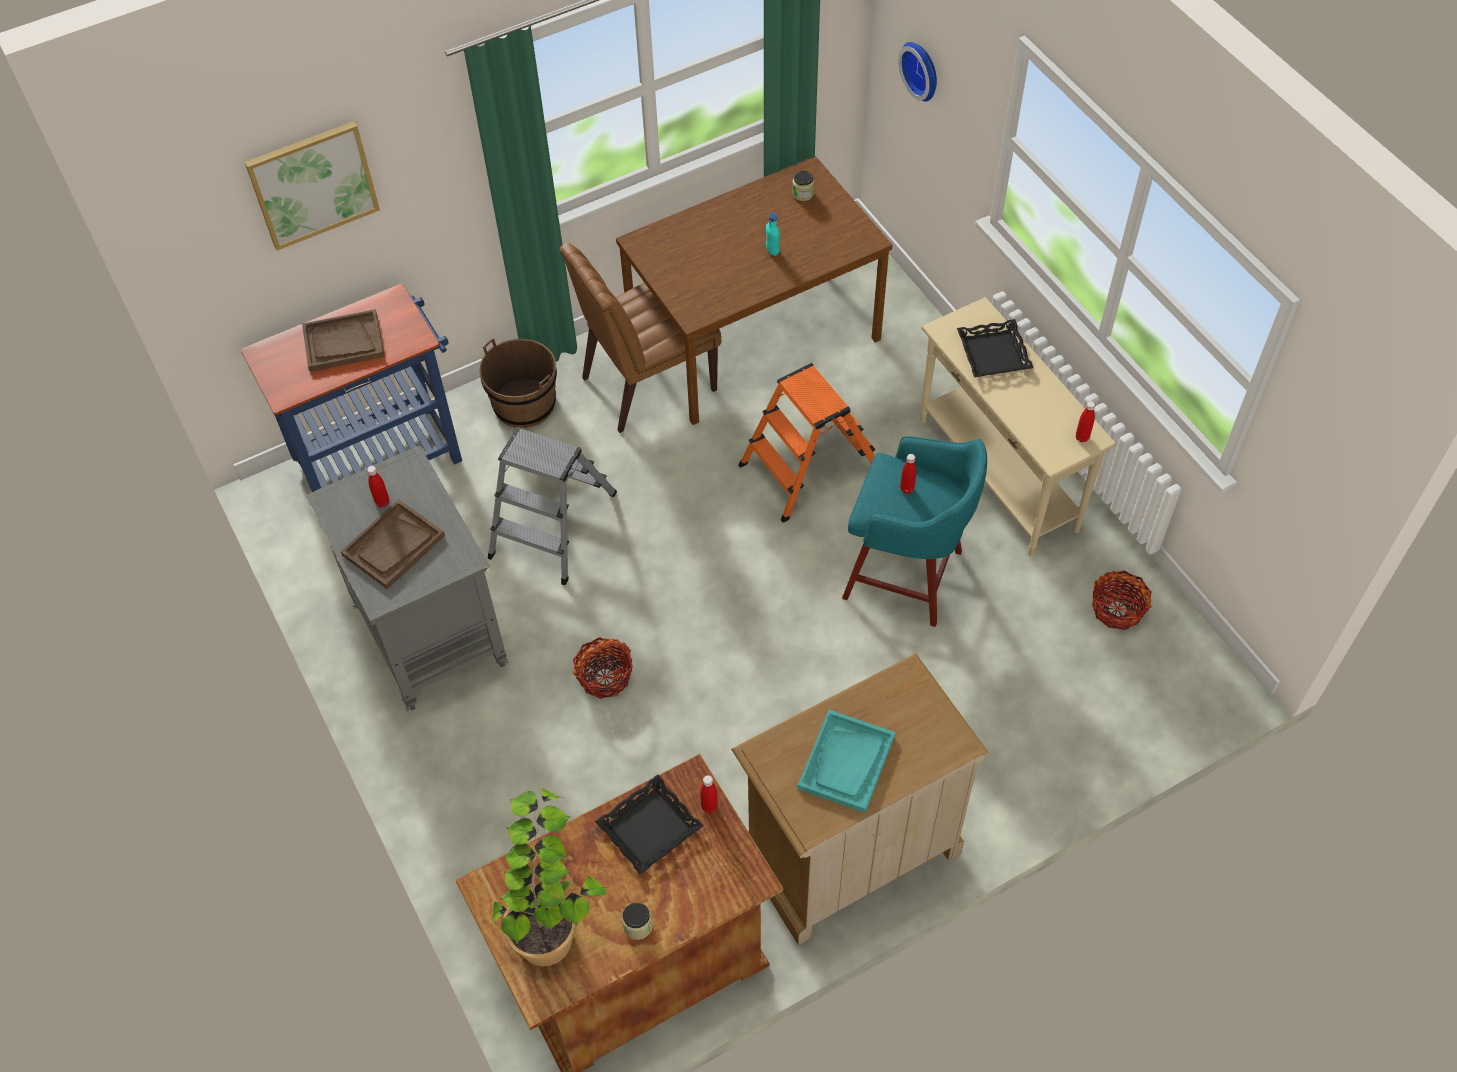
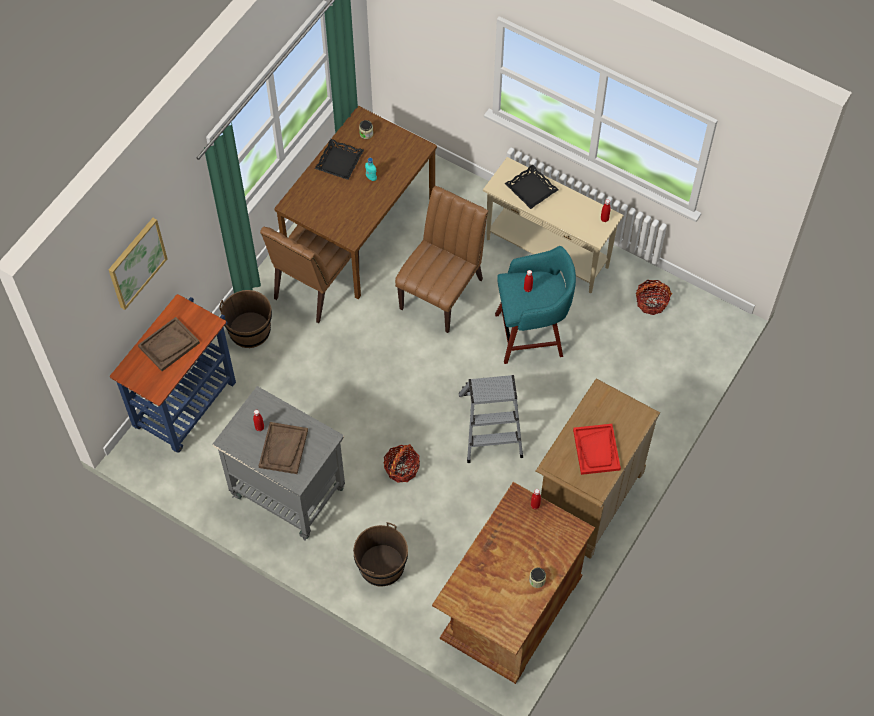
camera: 30 degrees left, 5 degrees up
(487, 799) = (381, 566): none -> brown bucket
(551, 911) = (490, 595): potted plant -> none
(553, 524) = (315, 395): grey step ladder -> grey step ladder (490, 425)
(649, 827) = (512, 530): black tray -> black tray (339, 162)
(810, 467) = (441, 295): orange step ladder -> brown chair
(846, 762) = (596, 450): turquoise tray -> red tray
(922, 69) = (420, 39): wall clock -> none

